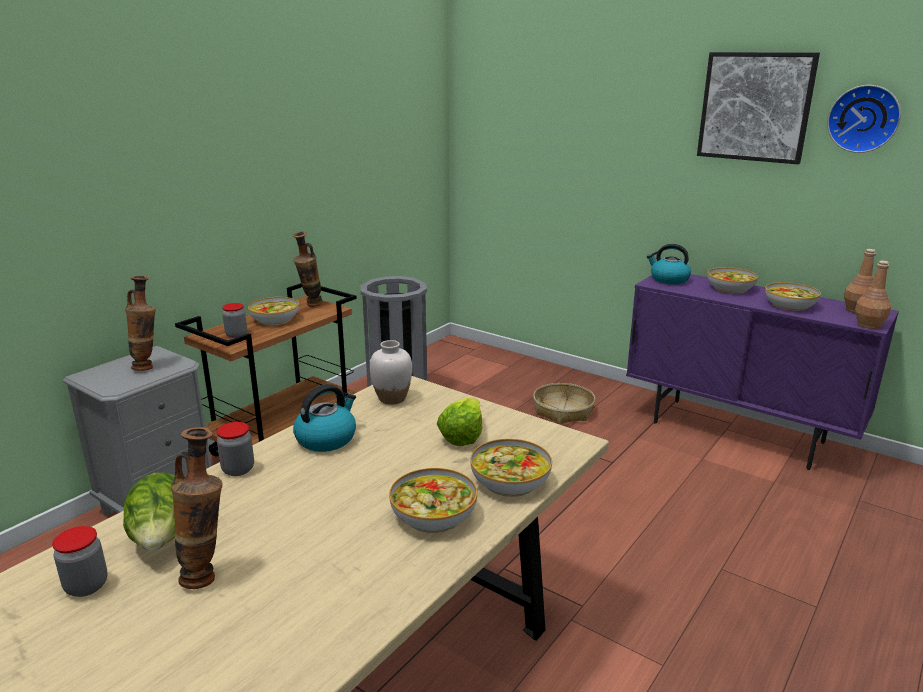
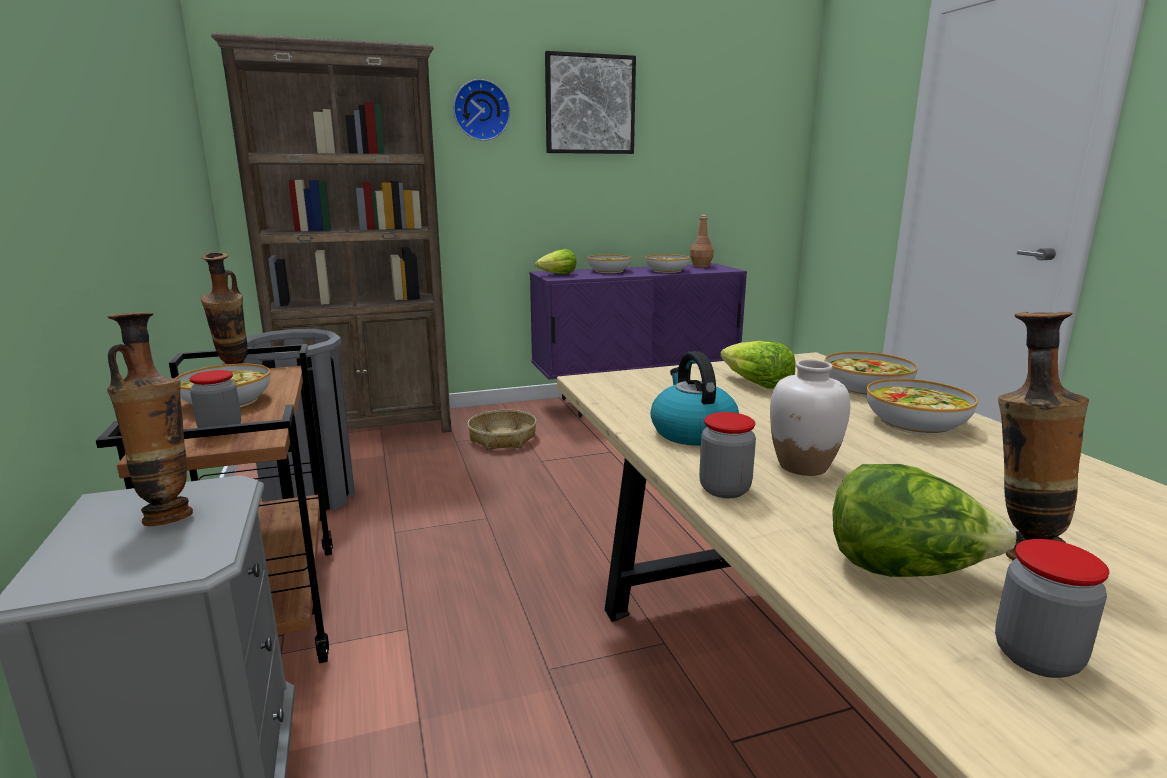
camera: 55 degrees left, 5 degrees down
(392, 398) = (627, 390): white vase -> white vase (802, 466)
(502, 364) = (369, 430): none -> brown bookcase
(668, 280) = (558, 274): kettle -> lettuce
(864, 118) = (671, 113): wall clock -> wall clock (481, 110)
(869, 325) = (729, 269): brown bottle -> none

